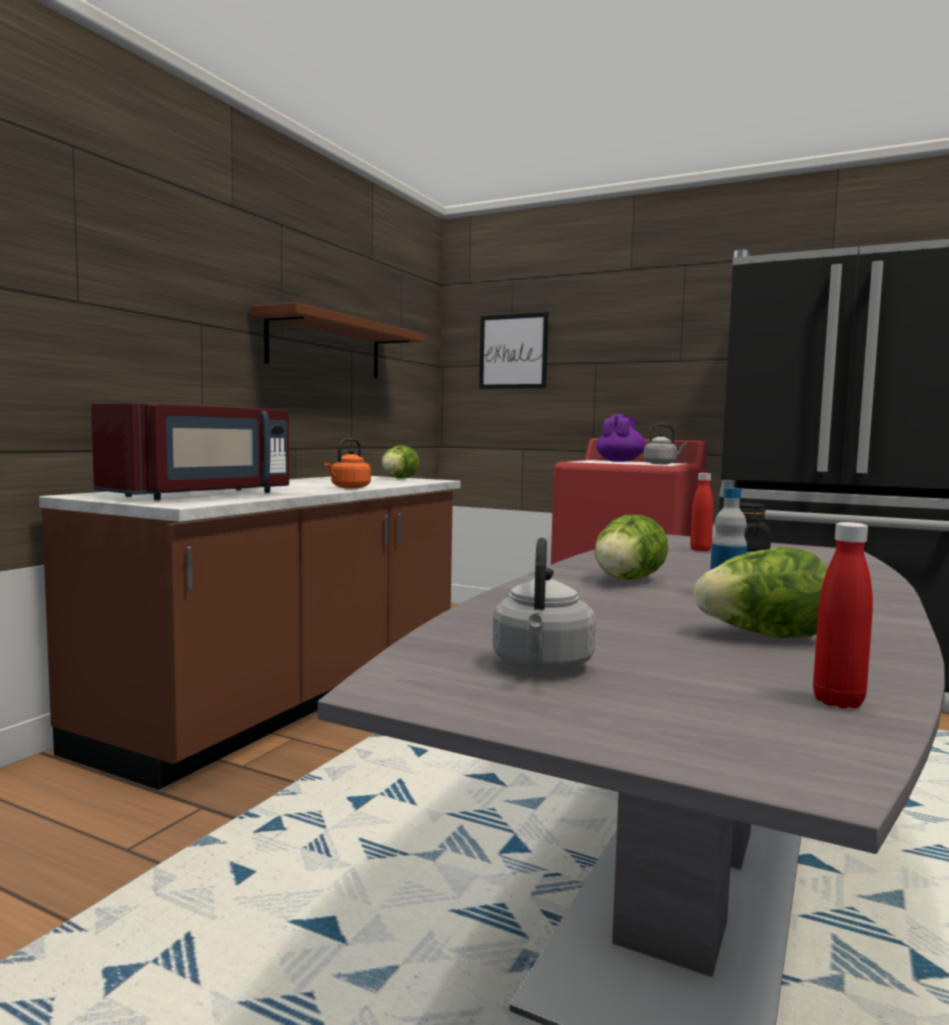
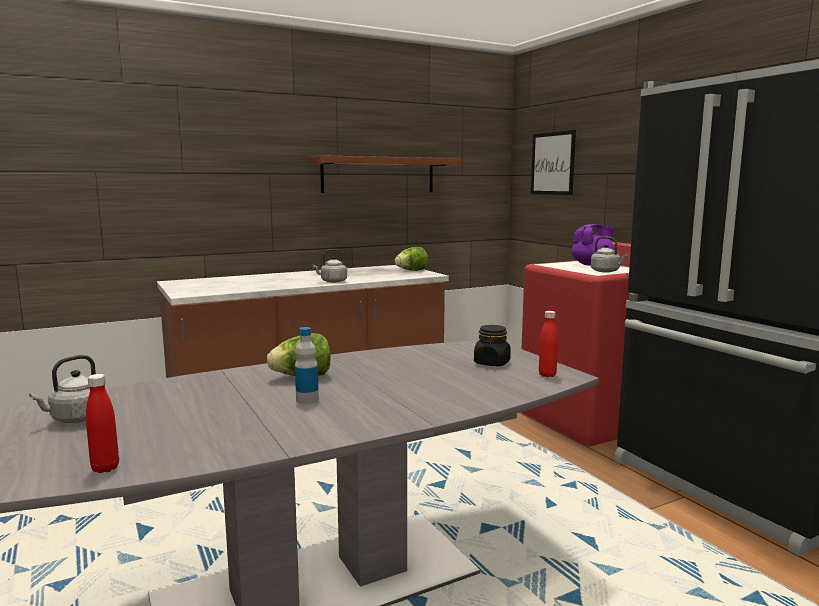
camera: 35 degrees right, 5 degrees up
(203, 495) = (225, 285): red microwave -> none
(349, 487) = (332, 281): orange kettle -> grey kettle
(700, 550) = (455, 358): red bottle -> red bottle (547, 375)
(763, 635) = (220, 428): lettuce -> none

